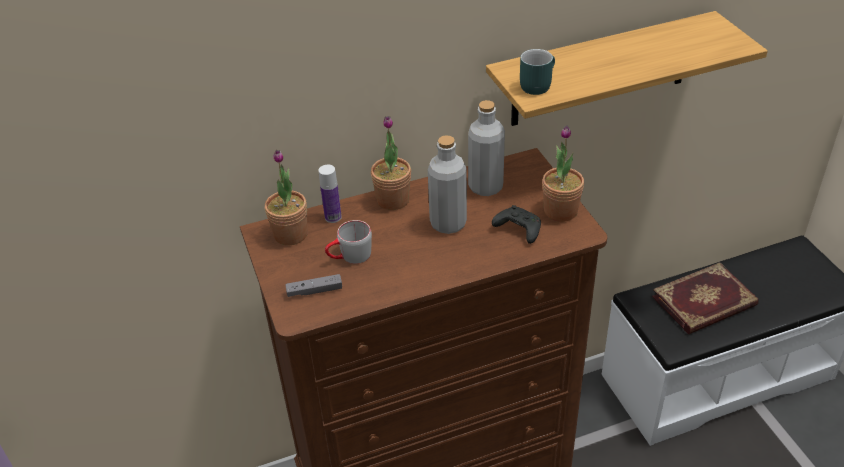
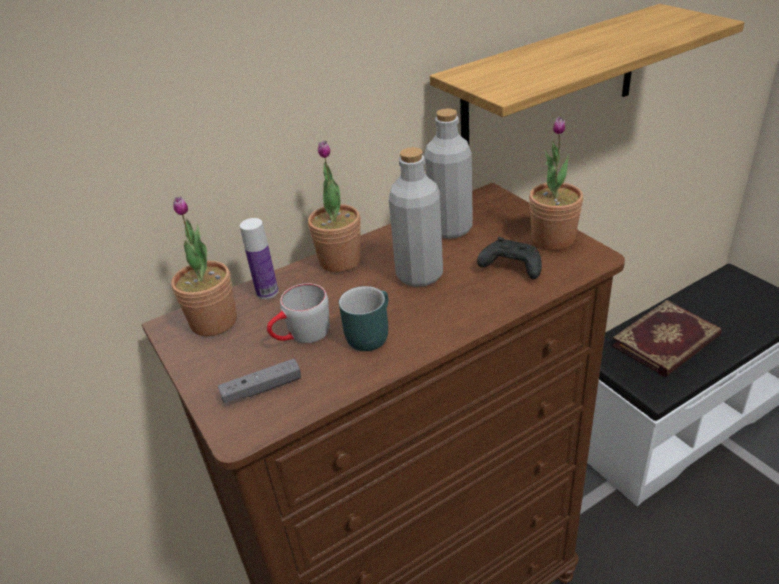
camera: 10 degrees left, 5 degrees down
(536, 84) = (502, 81): turquoise mug -> turquoise mug (368, 333)

